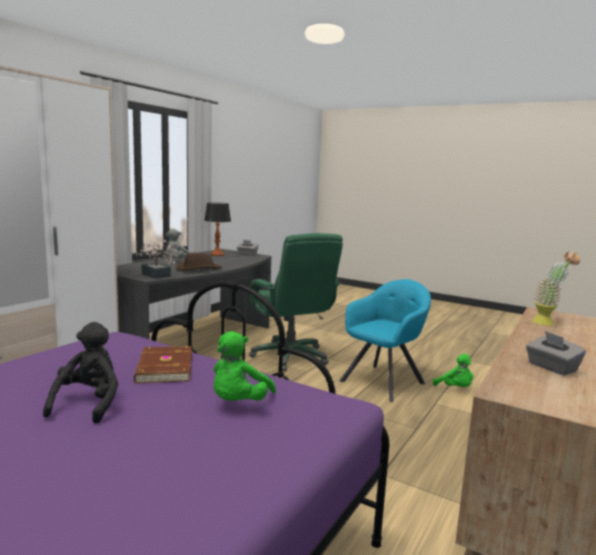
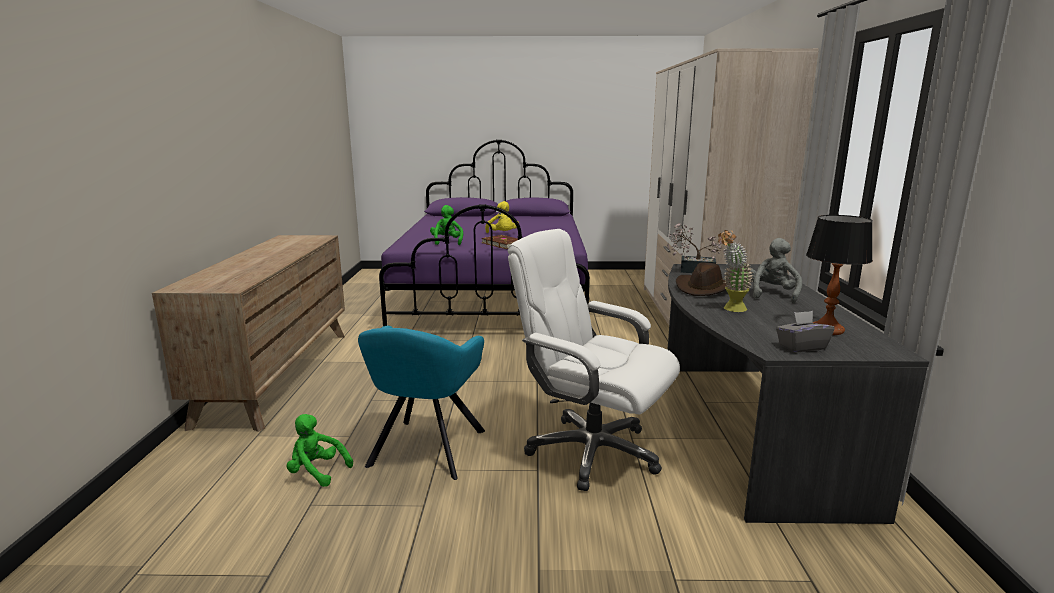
camera: 150 degrees right, 5 degrees up
(88, 404) = (502, 234): black plush toy -> yellow plush toy
(290, 356) = (591, 451): green office chair -> white office chair
(548, 323) = (242, 276): potted plant -> potted plant (730, 309)
(551, 367) = (284, 248): grey tissue box -> none

